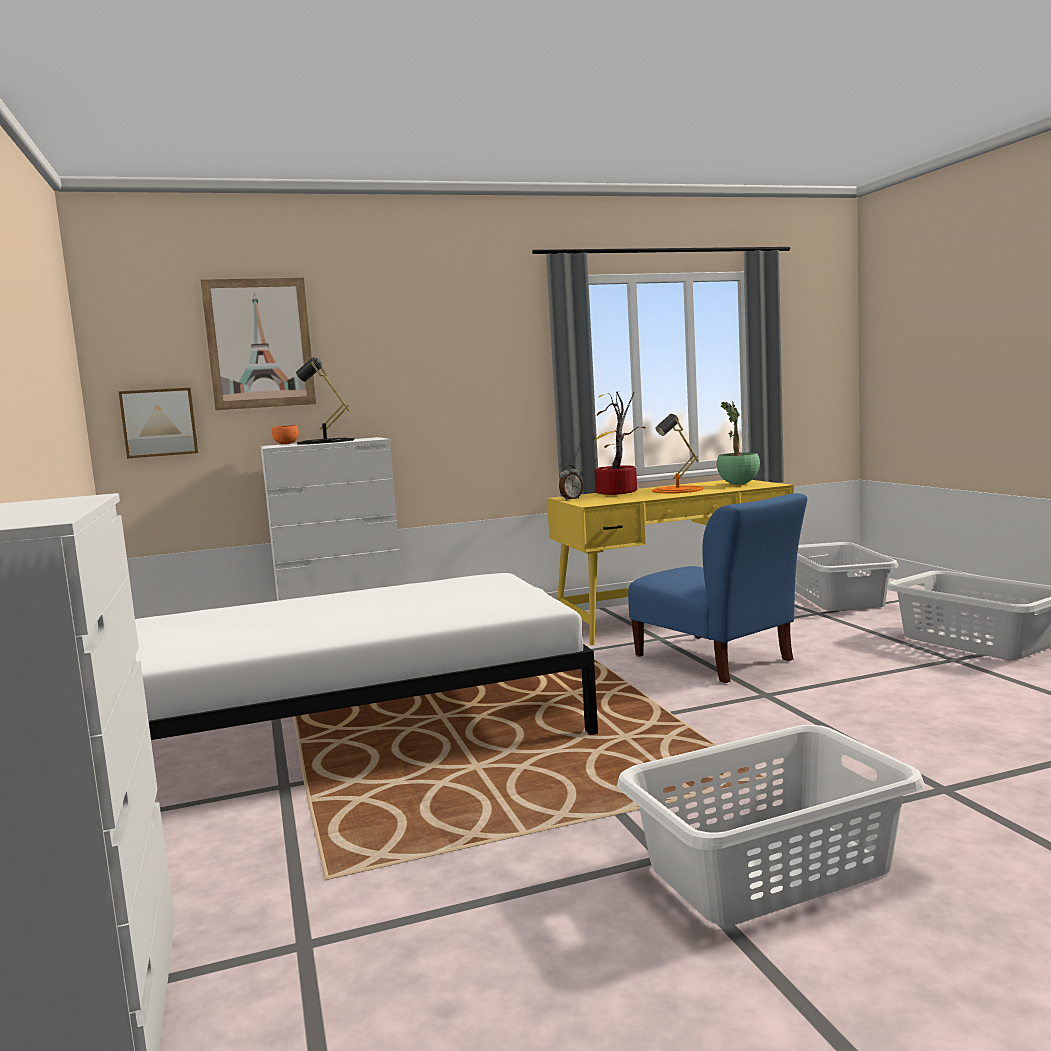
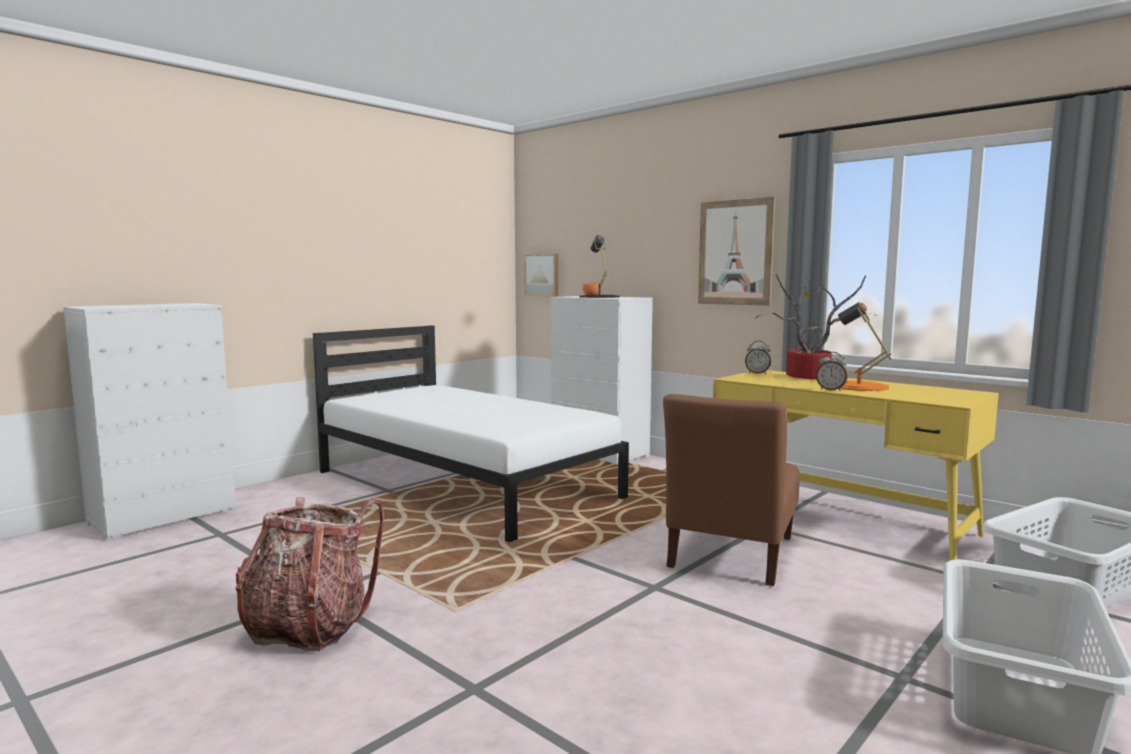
camera: 60 degrees right, 0 degrees up
(259, 343) = (593, 224): picture -> picture (735, 252)
(685, 494) = (831, 390): none -> alarm clock
(716, 660) = (730, 555): blue chair -> brown chair
(738, 484) = (934, 395): potted plant -> none
(766, 867) = (309, 627): white laundry basket -> backpack

